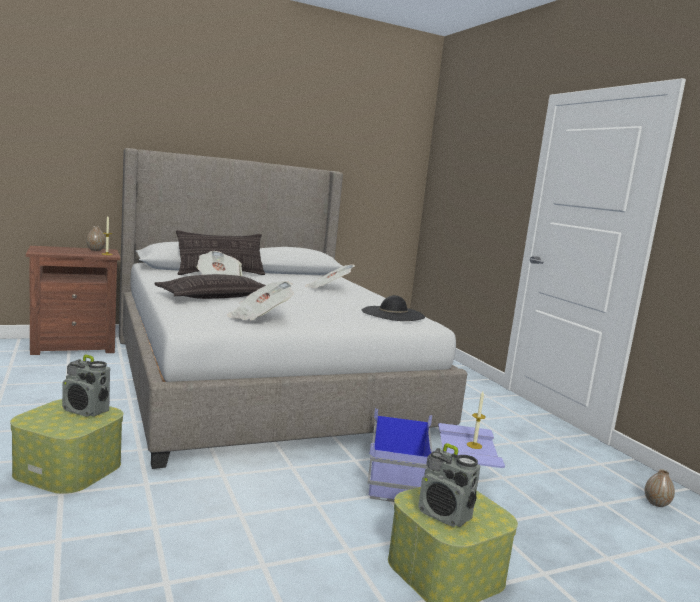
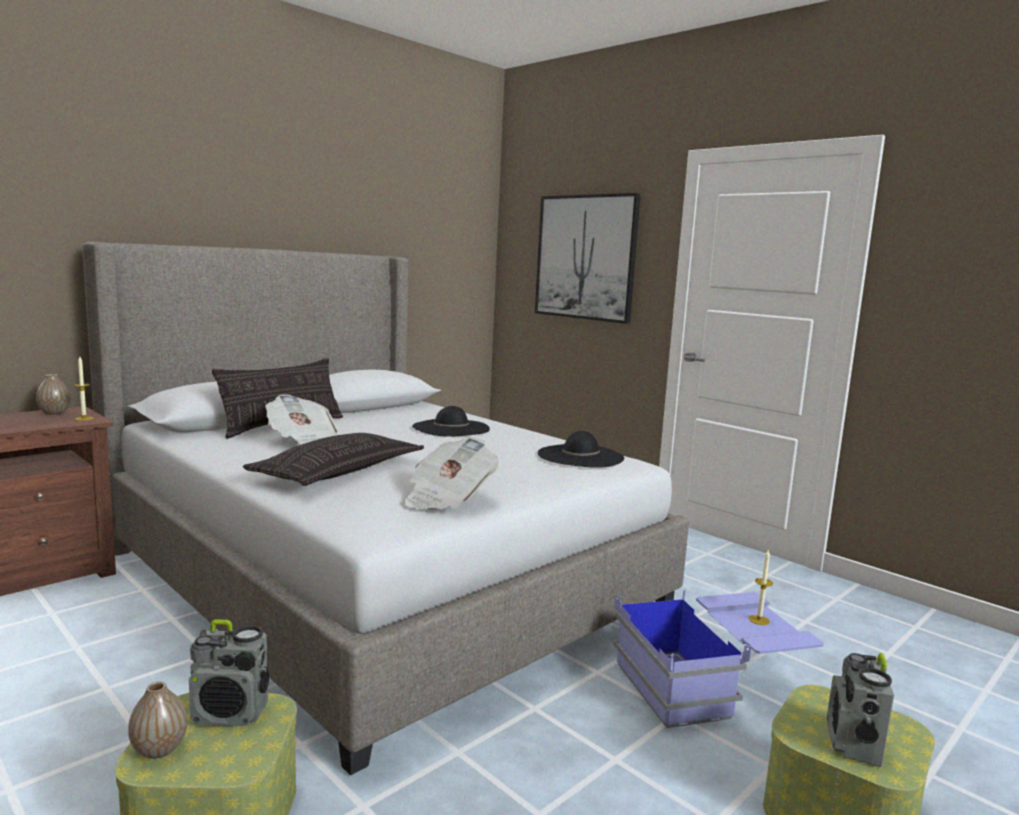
camera: 20 degrees left, 0 degrees up
(328, 289) = (451, 428): newspaper -> black hat
(445, 515) = (853, 744): radio -> radio turned 90 degrees clockwise
(478, 179) = (585, 257): none -> picture
(656, 503) = (929, 637): vase -> vase (159, 750)

